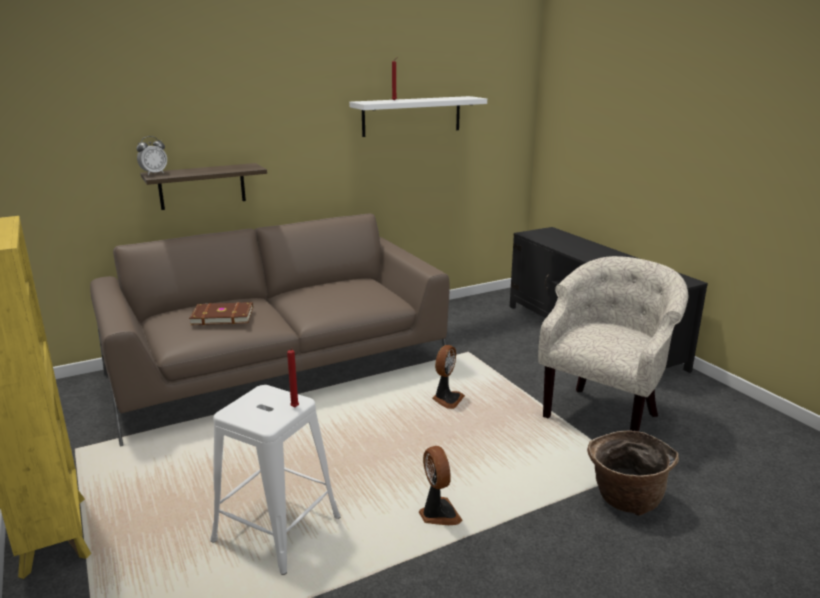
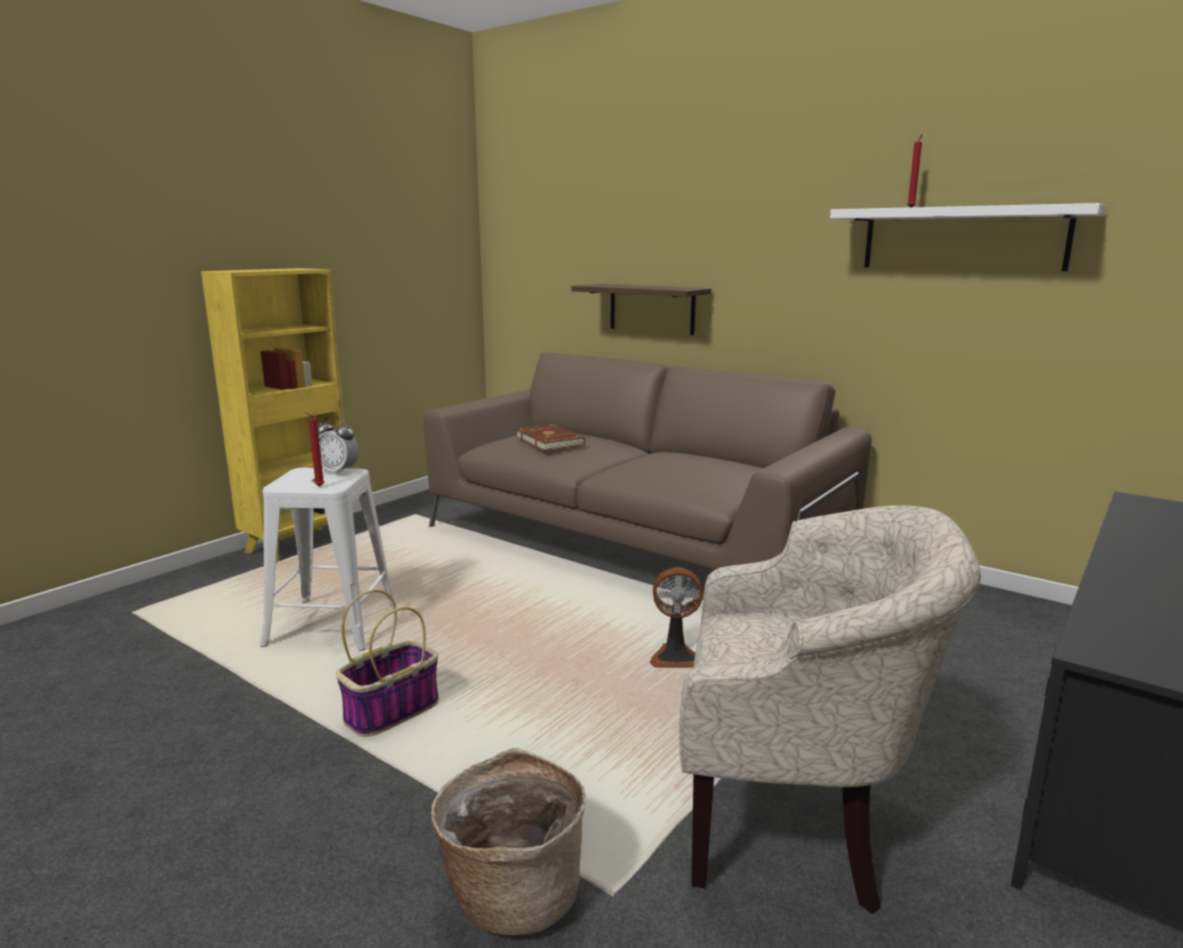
camera: 65 degrees right, 5 degrees down
(154, 173) = (599, 284): alarm clock -> alarm clock (338, 471)
(438, 514) = (392, 710): fan -> basket

